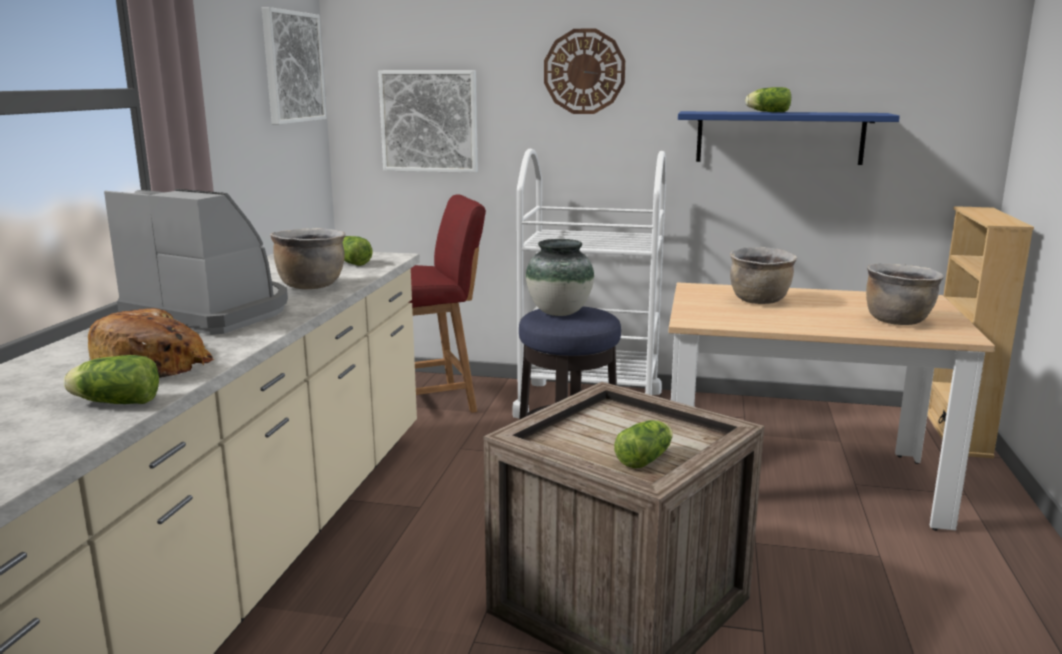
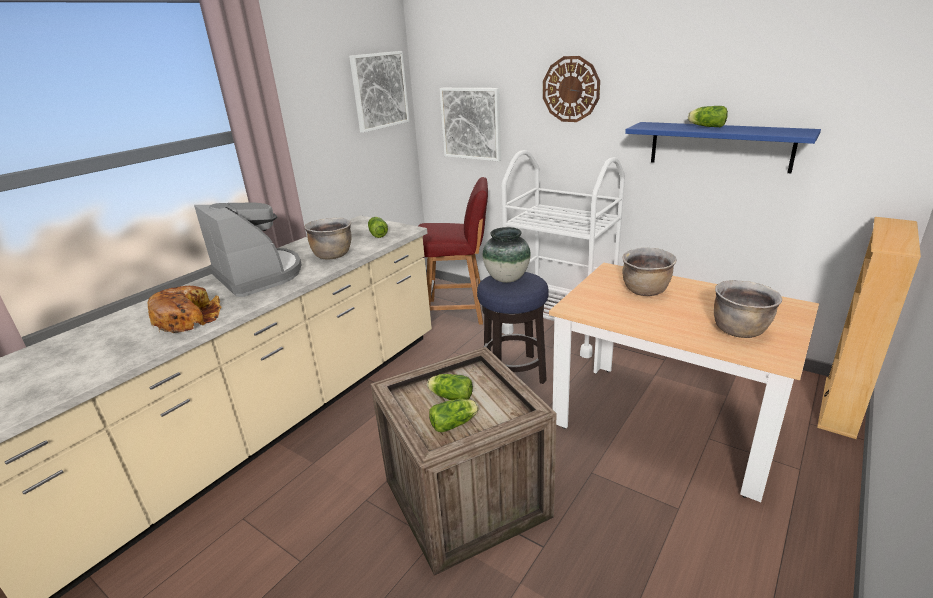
camera: 25 degrees right, 10 degrees up
(114, 402) = (138, 349): lettuce -> lettuce (450, 396)

